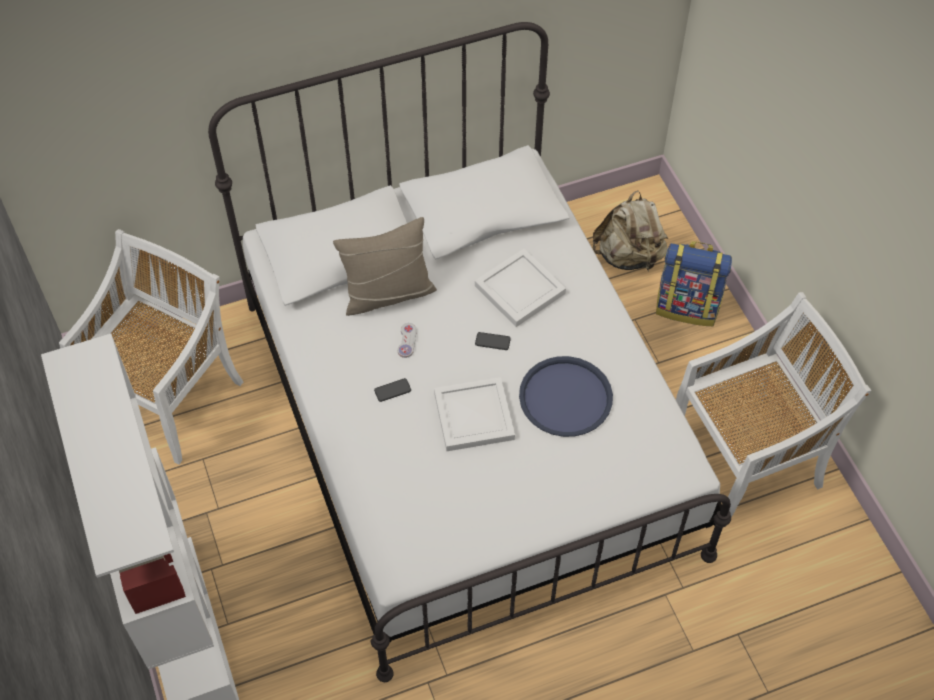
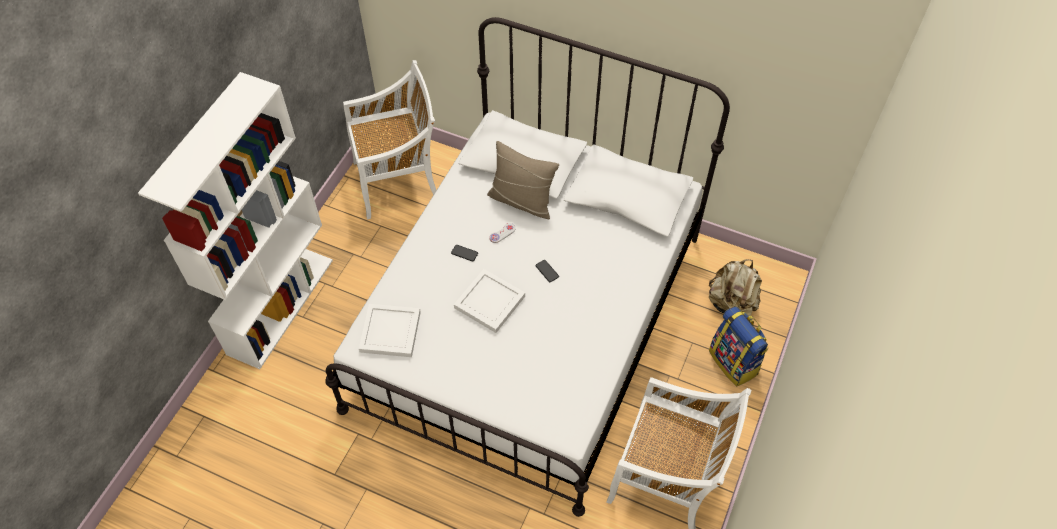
camera: 45 degrees right, 0 degrees up
(519, 291) = (595, 256): white tray -> white tray (389, 332)
(565, 397) = (550, 334): blue tray -> none

